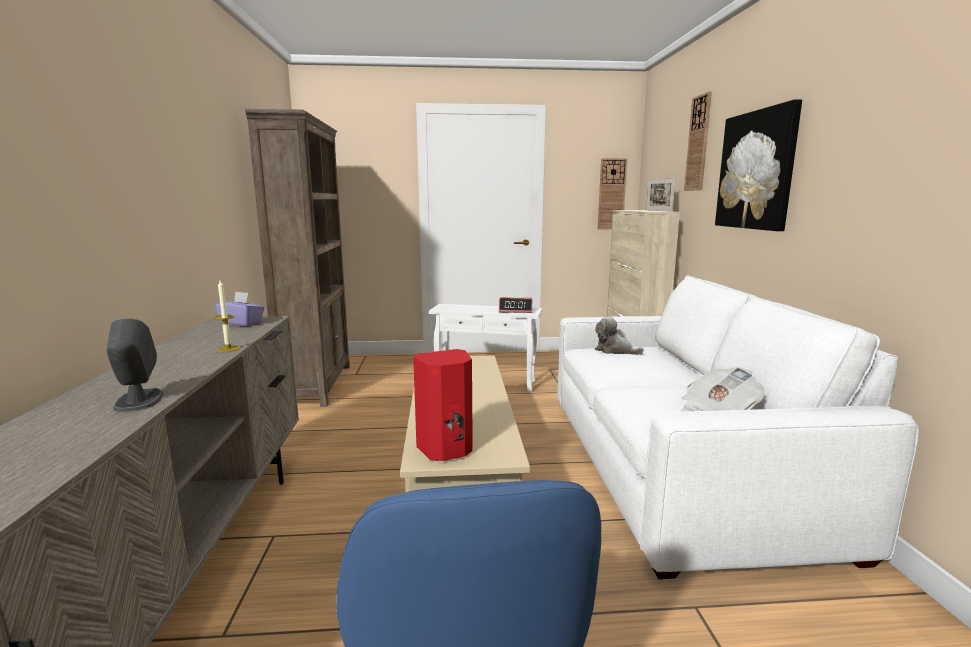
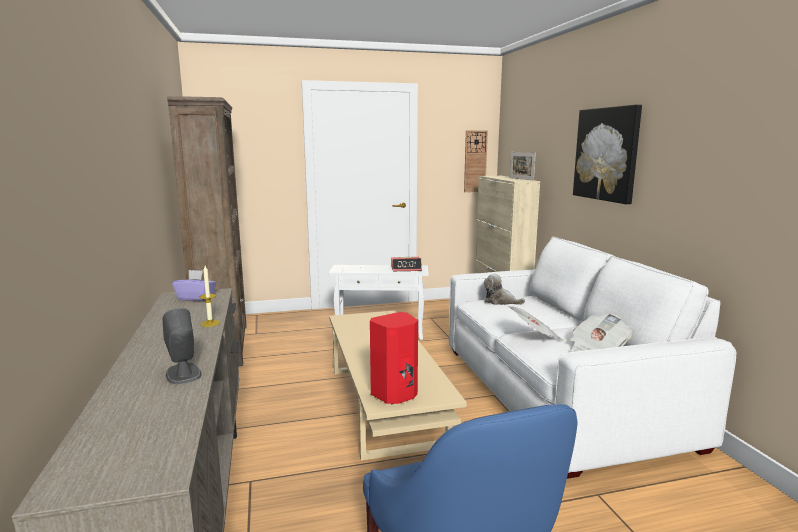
camera: 10 degrees left, 0 degrees up
(640, 392) = (535, 336): none -> newspaper
(698, 143) = (554, 125): wall clock -> none

